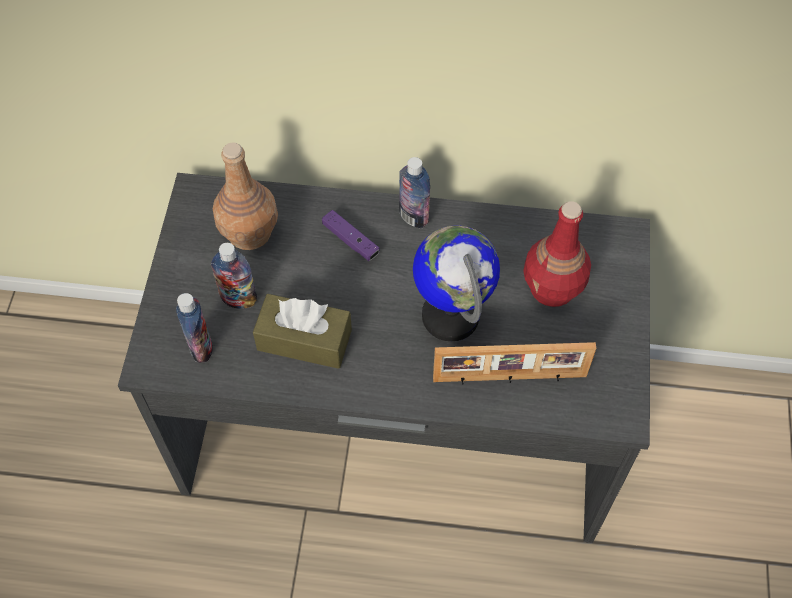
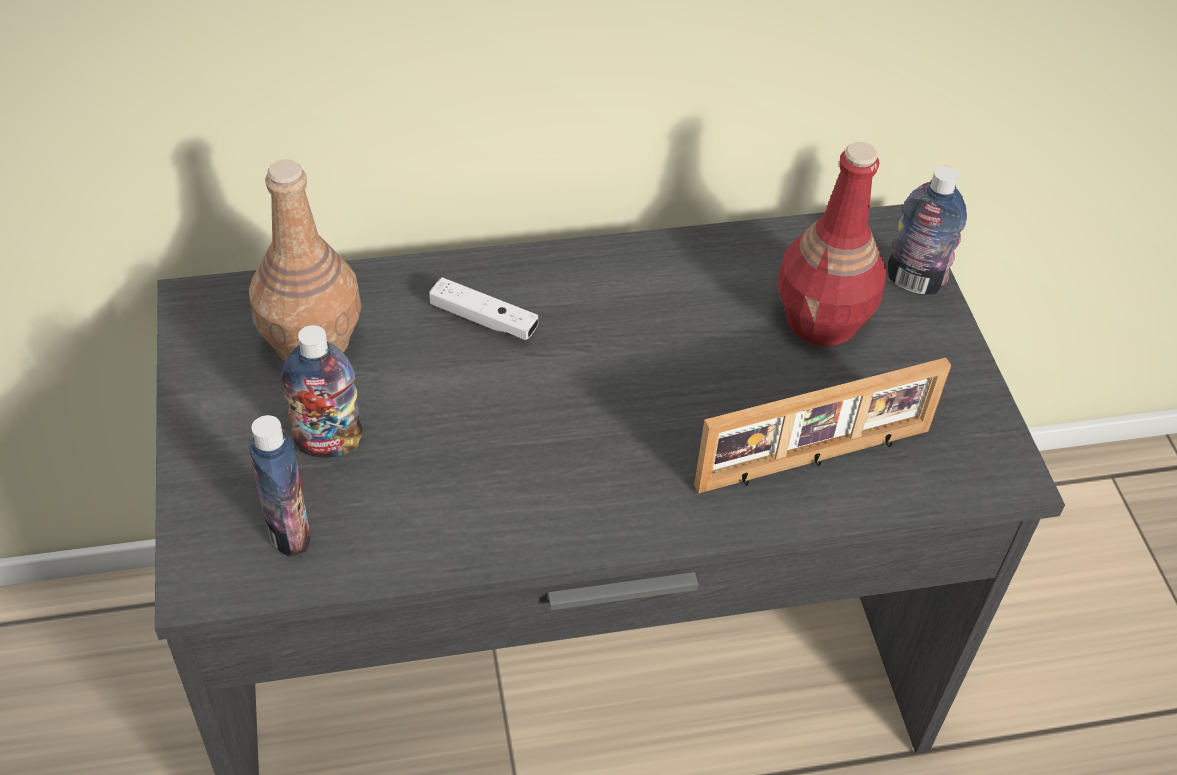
camera: 20 degrees left, 10 degrees down
(304, 340) = (463, 479): brown tissue box -> none
(350, 240) = (483, 319): purple game controller -> white game controller
(413, 217) = (570, 267): bottle -> bottle (914, 281)
(451, 315) = (685, 391): globe -> none

